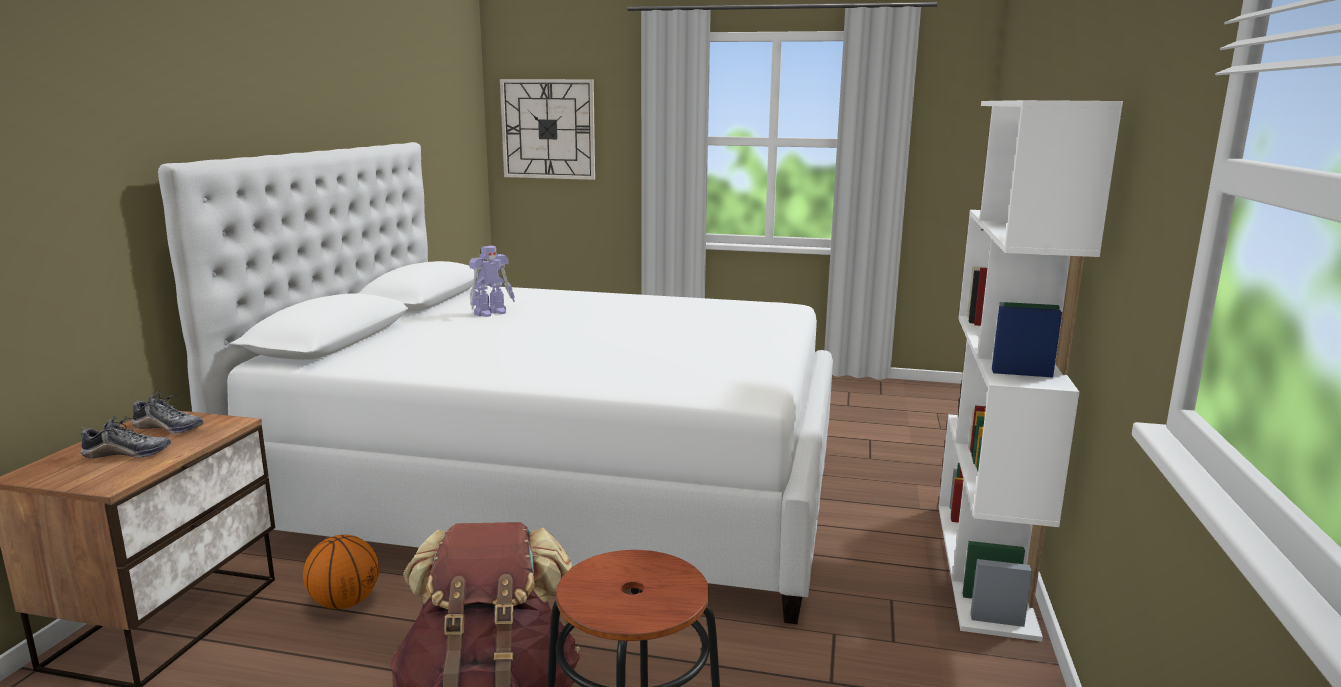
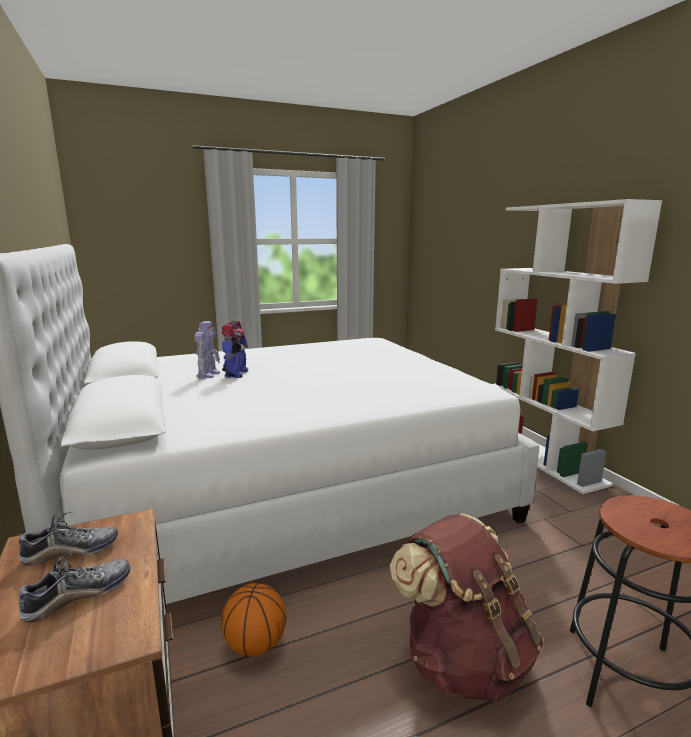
camera: 35 degrees left, 0 degrees up
(517, 317) = (235, 374): none -> toy robot
(548, 129) = (129, 236): wall clock -> none

